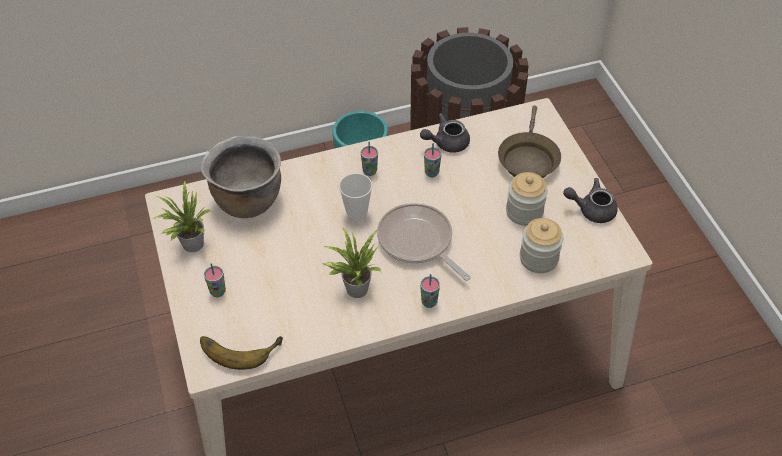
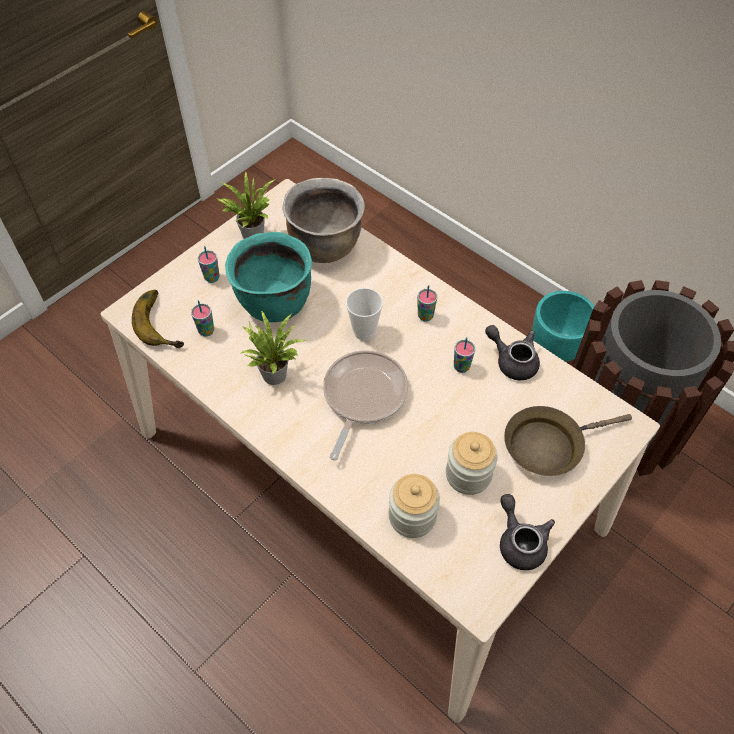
camera: 60 degrees right, 5 degrees up
(281, 259) = (274, 302): none -> turquoise cooking pot
(429, 302) = (293, 441): cup -> cup (206, 331)

